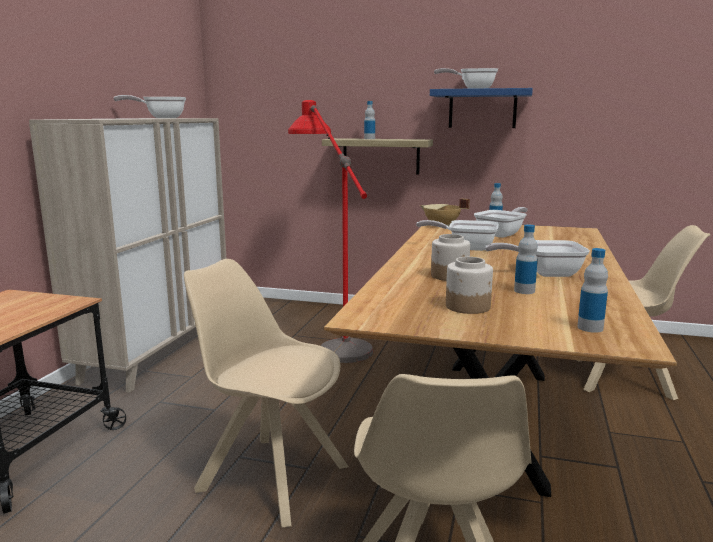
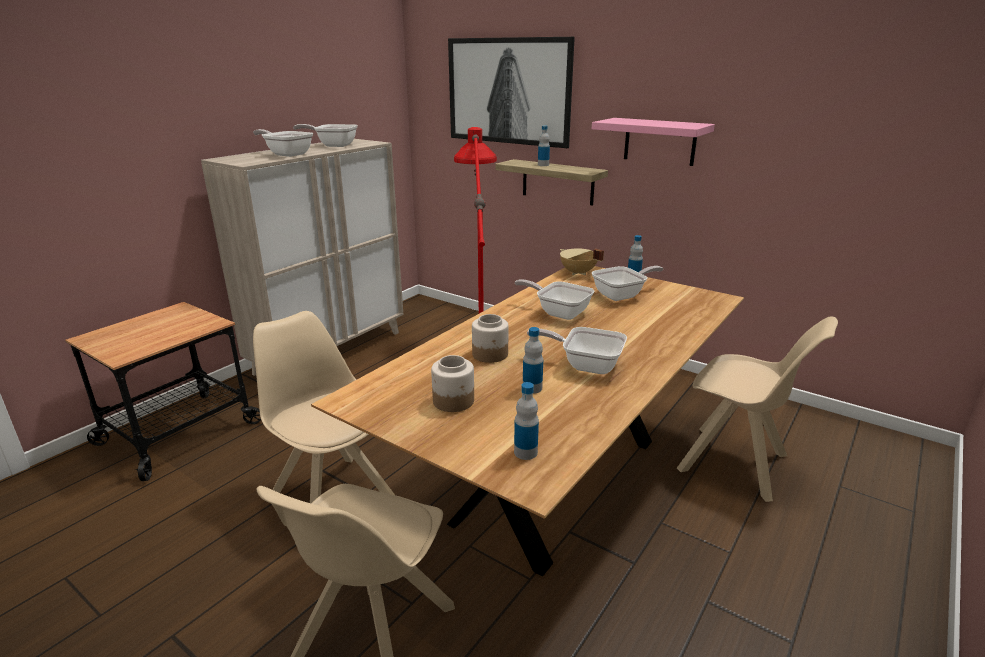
camera: 20 degrees right, 10 degrees up
(325, 73) = (509, 91): none -> picture
(473, 89) = (645, 121): frying pan -> frying pan (287, 154)
(482, 109) = (659, 141): blue shelf -> pink shelf

